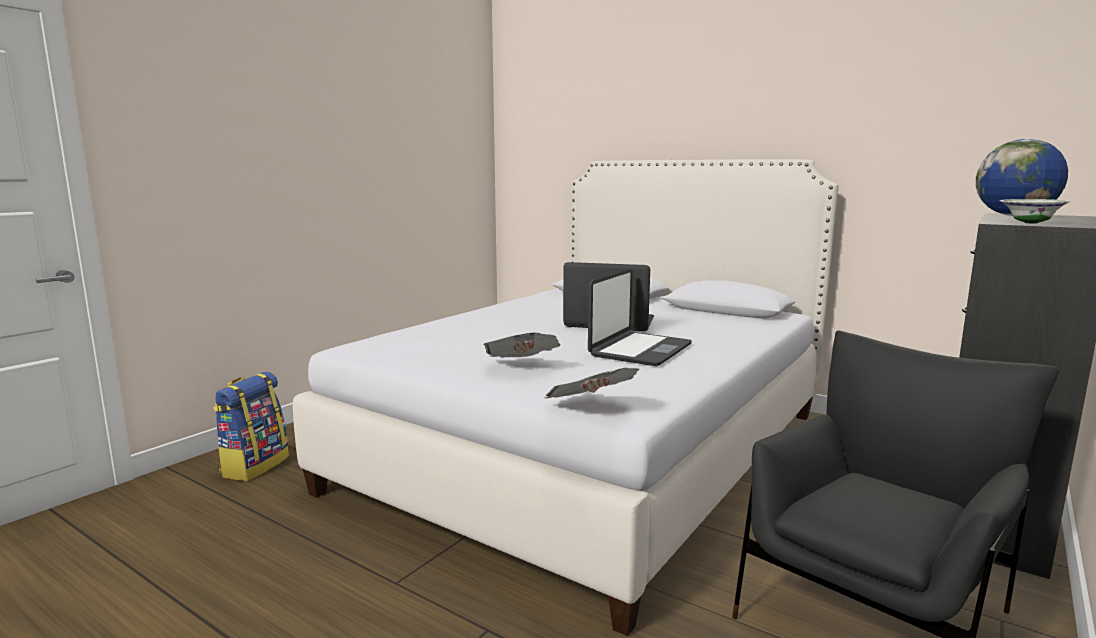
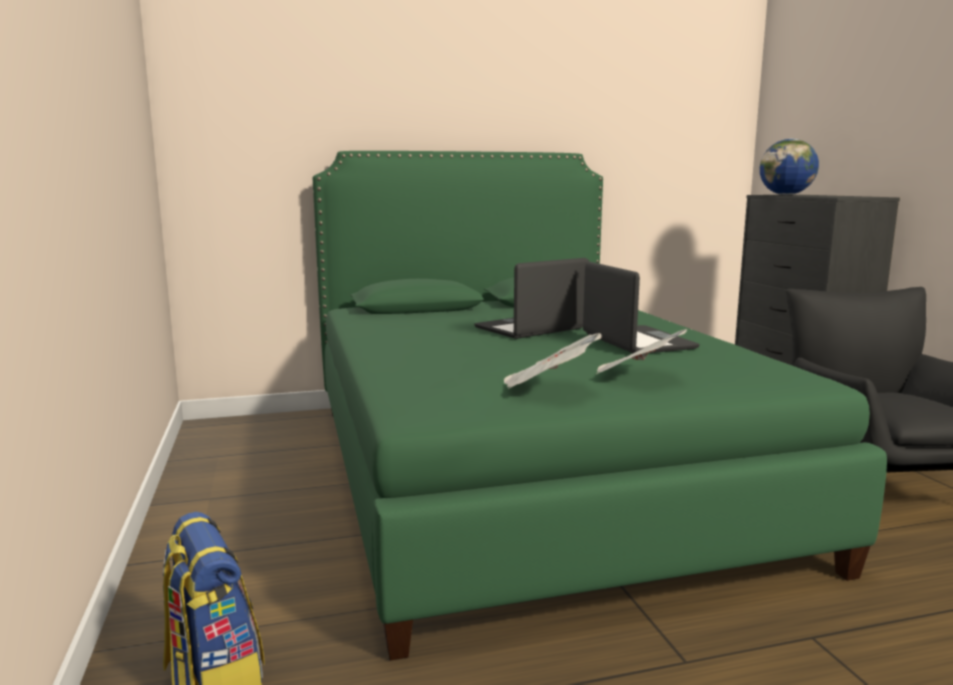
camera: 50 degrees left, 0 degrees up
(590, 408) = (794, 386): newspaper -> newspaper (547, 387)
(592, 449) = (524, 473): white bed -> green bed
(1030, 223) = (848, 196): white bowl -> none

